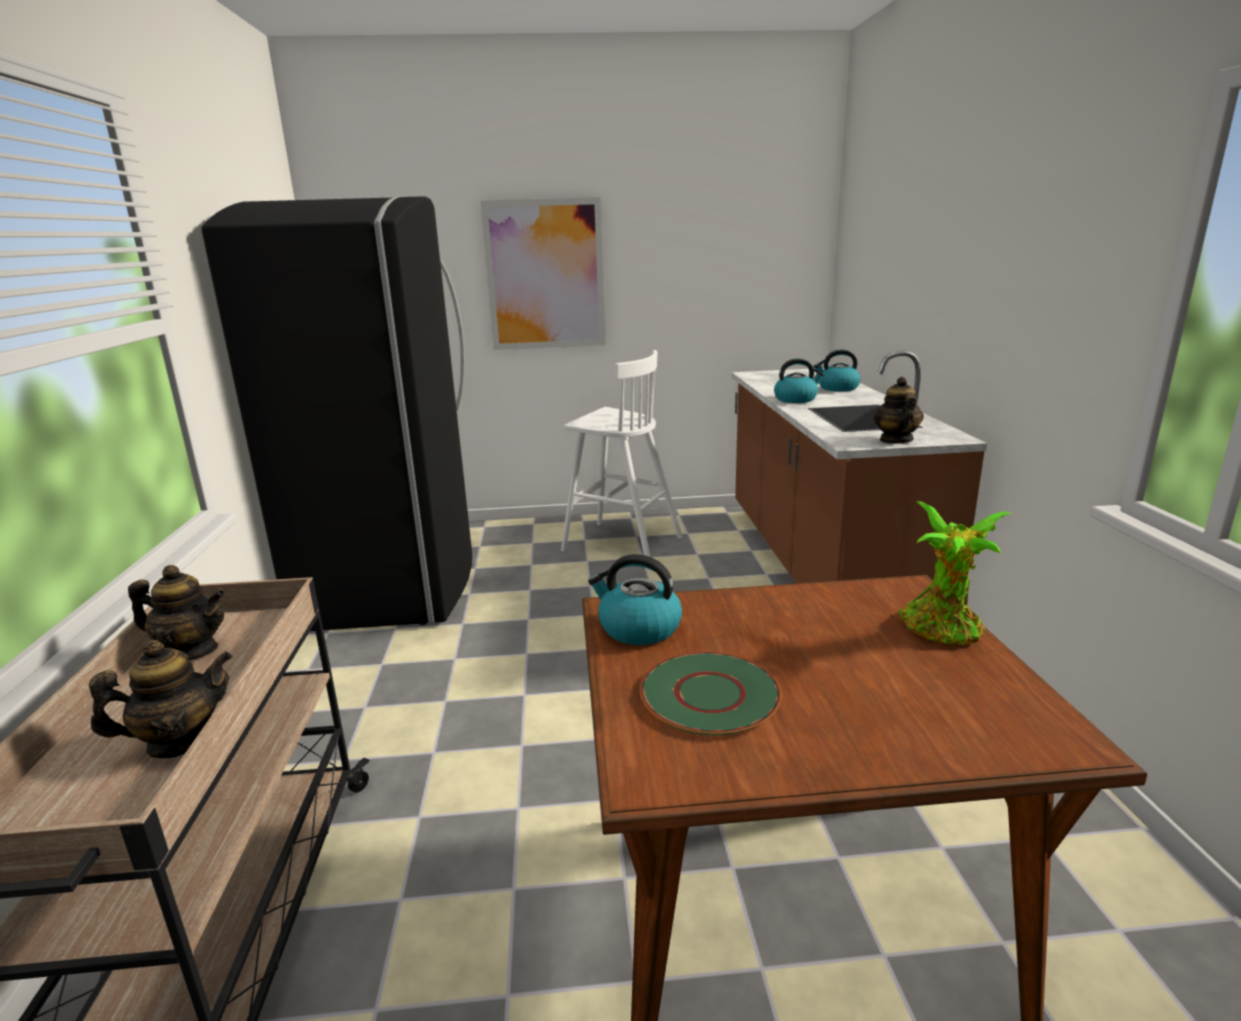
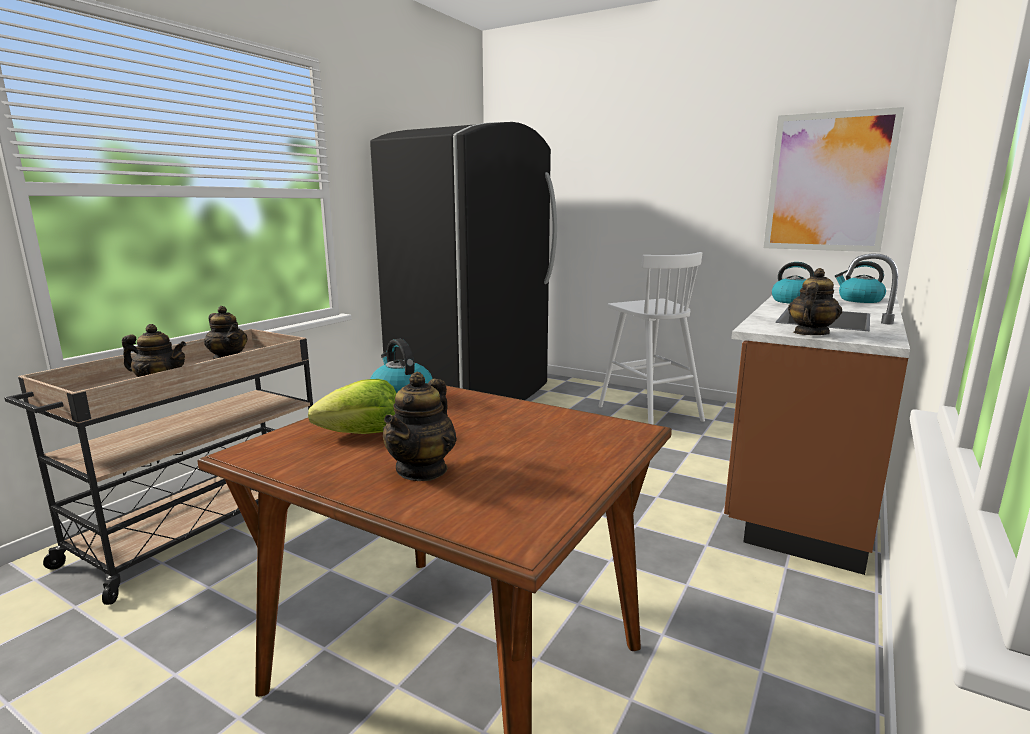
camera: 35 degrees right, 5 degrees down
(545, 275) = (637, 189): picture -> picture (828, 183)
(710, 694) = (362, 433): green plate -> lettuce
(861, 711) = (422, 470): none -> teapot
(942, 630) = (590, 455): potted plant -> none

